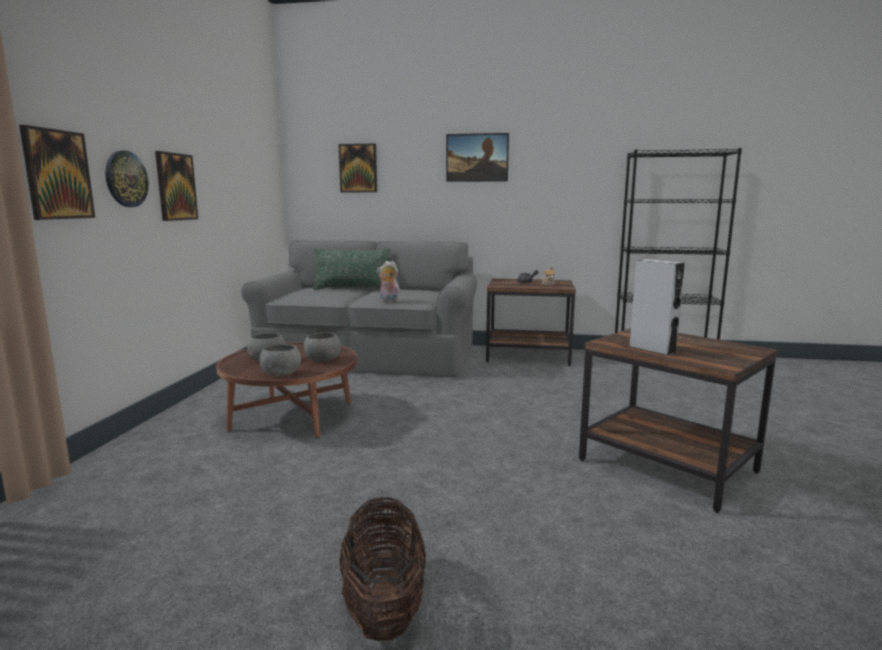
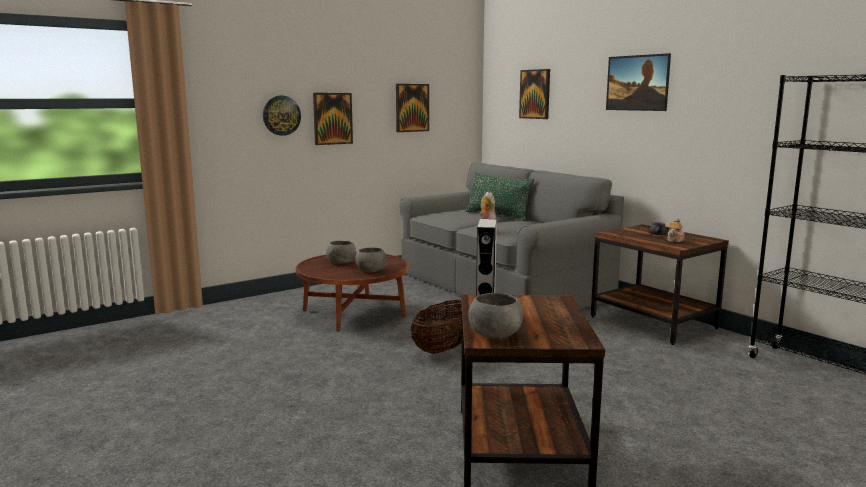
camera: 45 degrees right, 0 degrees up
(57, 174) = (222, 116): picture -> picture (412, 107)
(281, 374) = (321, 273): grey bowl -> grey bowl (495, 335)
(384, 606) = (183, 423): basket -> basket (444, 349)

